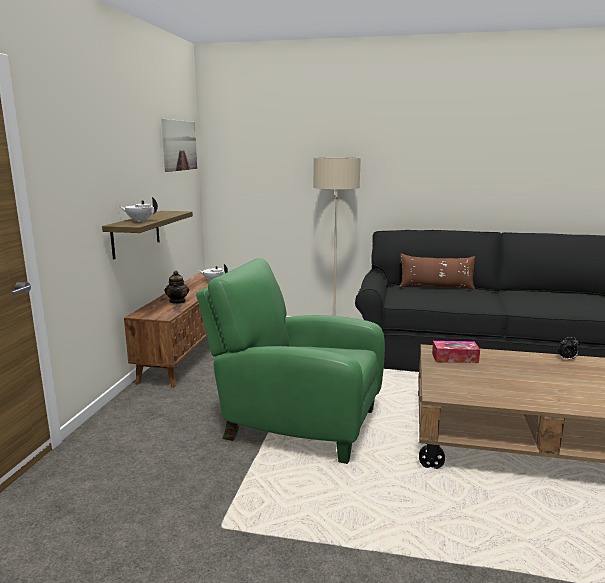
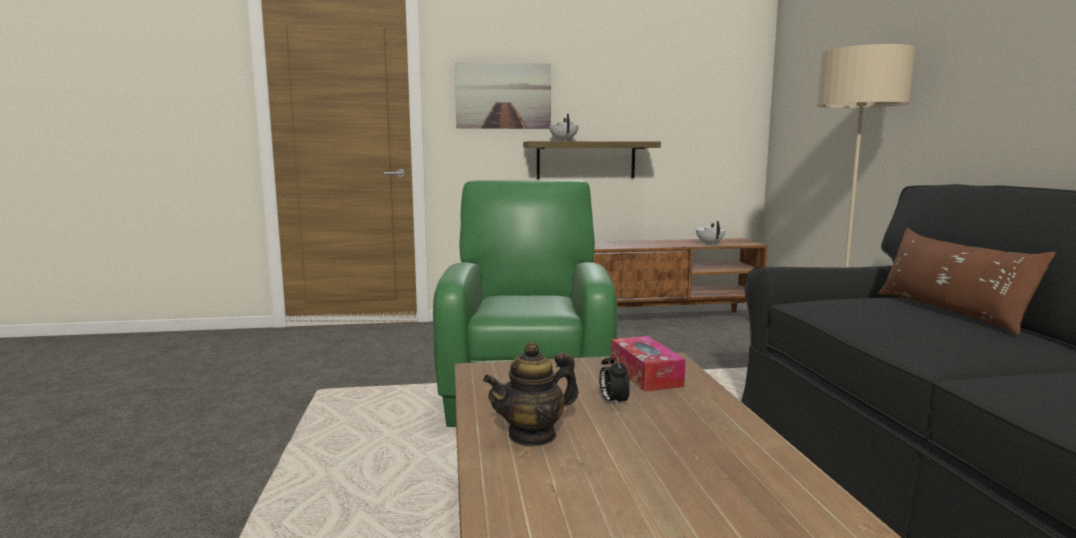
camera: 70 degrees right, 5 degrees down
(177, 301) = (612, 245): teapot -> teapot (532, 435)
(179, 145) = (709, 65): picture -> picture (503, 96)
(567, 359) = (794, 479): alarm clock -> alarm clock (613, 402)

